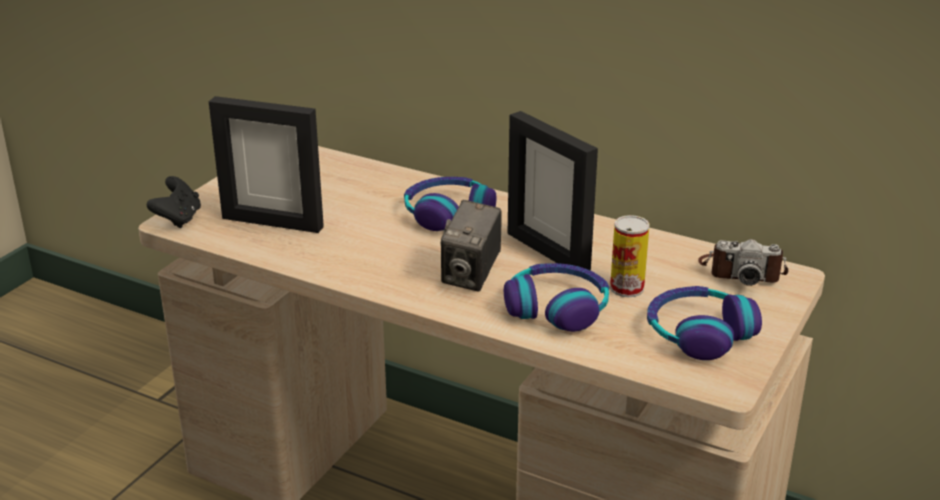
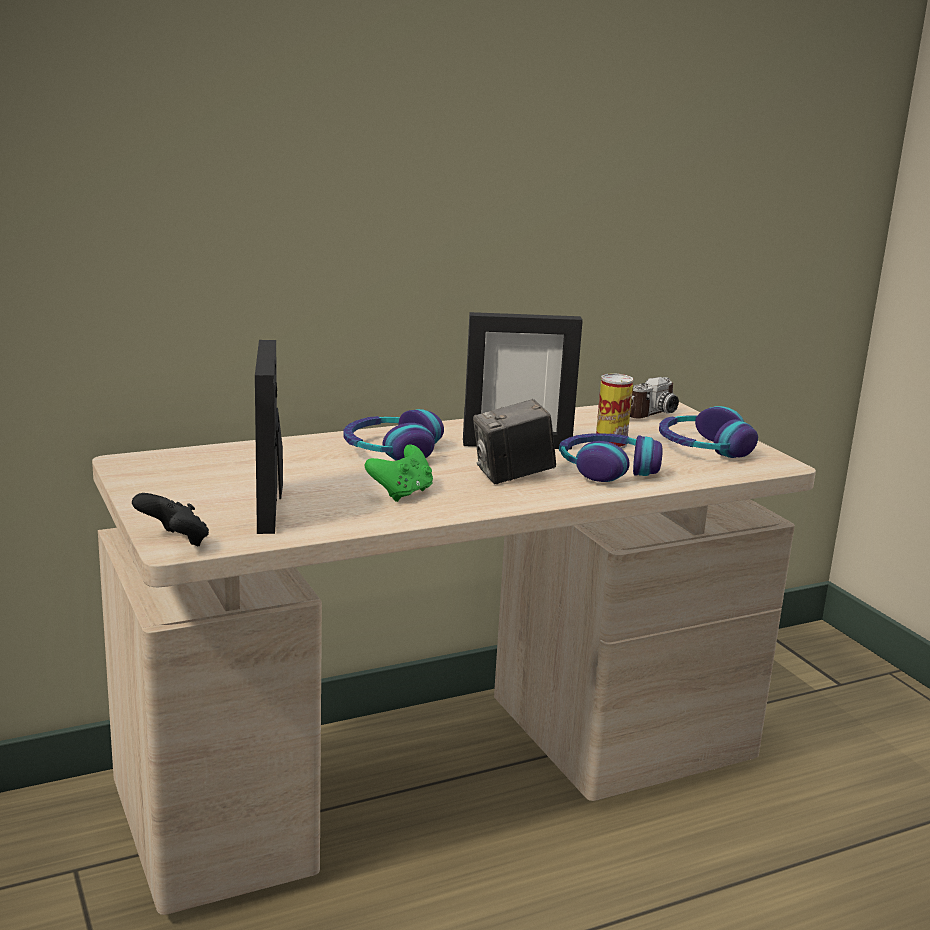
camera: 55 degrees left, 10 degrees down
(273, 221) = (270, 508): picture frame -> picture frame turned 120 degrees clockwise
(367, 251) = (402, 493): none -> green game controller
(471, 276) = (512, 476): camera -> camera turned 105 degrees clockwise

